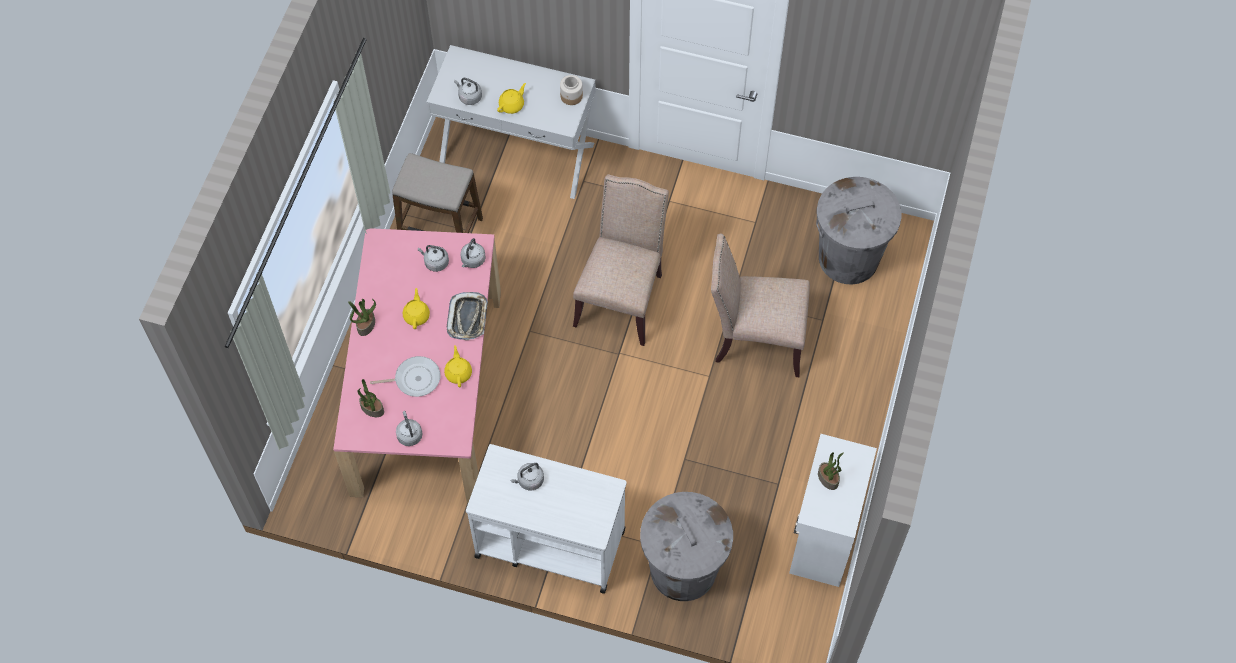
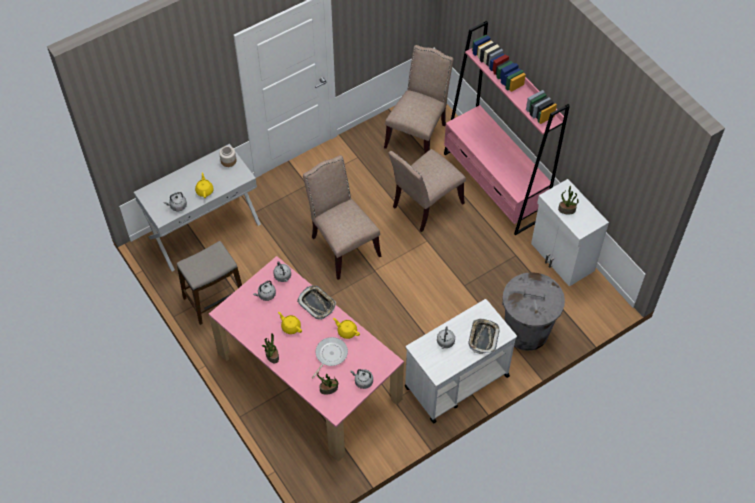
camera: 50 degrees left, 5 degrees down
(571, 515) = (483, 337): none -> tray
(849, 258) = (418, 134): grey trash can -> beige chair
(856, 390) = (494, 185): none -> pink bookcase

